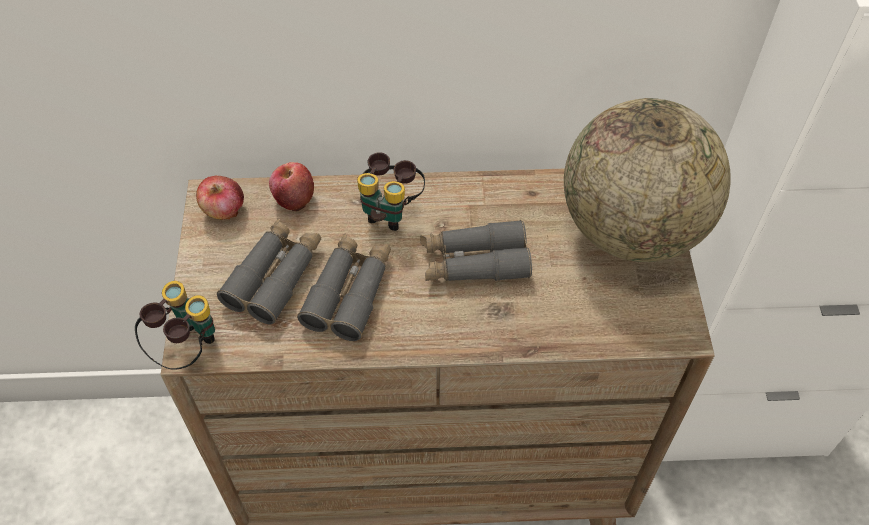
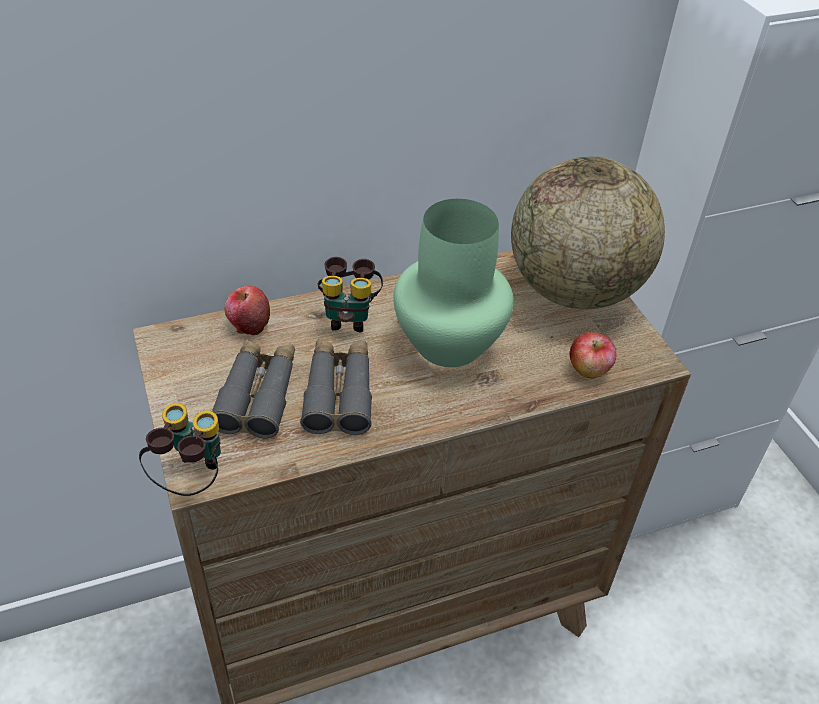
camera: 20 degrees left, 10 degrees down
(223, 210) = (180, 348): apple -> apple (589, 369)
(474, 262) = (447, 343): grey binoculars -> green vase

